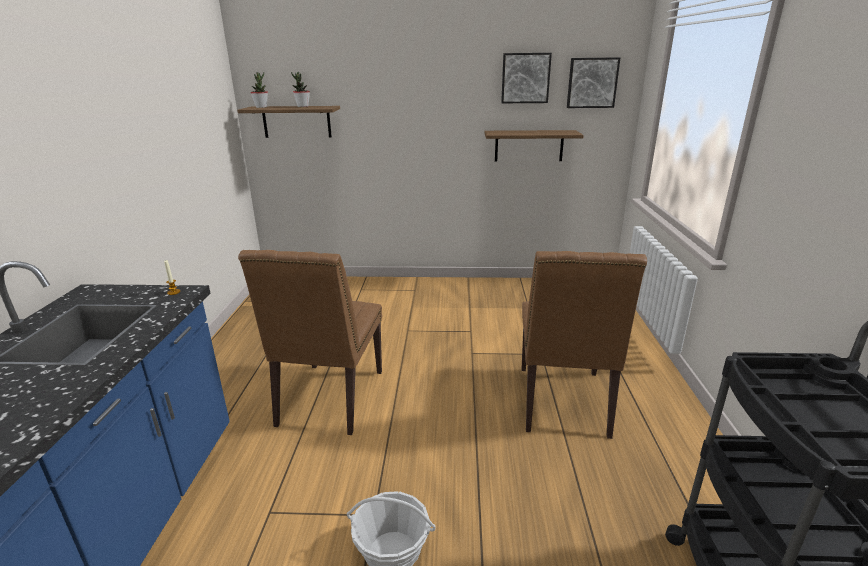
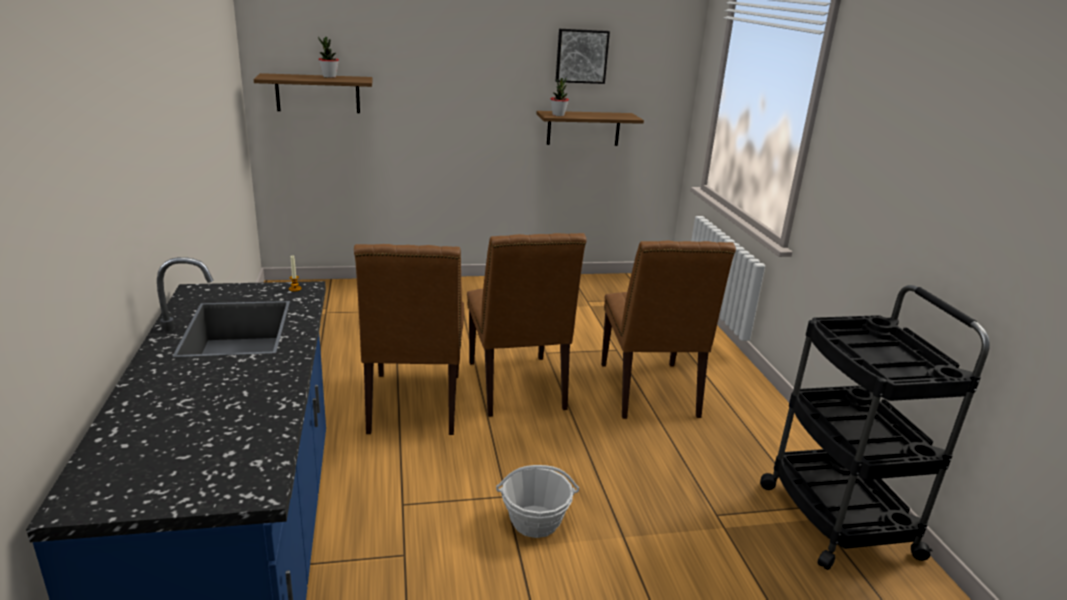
camera: 15 degrees left, 0 degrees up
(261, 107) = (278, 75): potted plant -> potted plant (558, 115)
(431, 385) = (515, 385): none -> brown chair
(592, 83) = (649, 64): picture -> none

